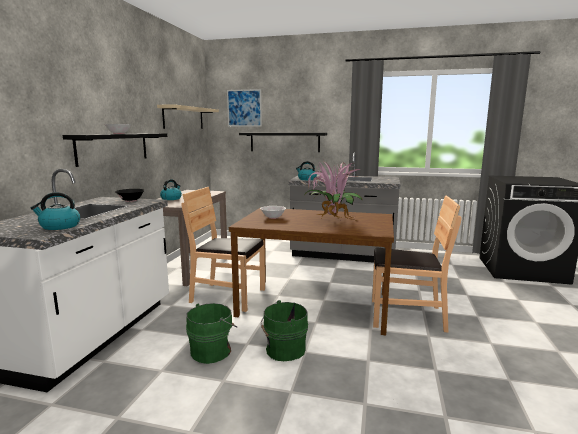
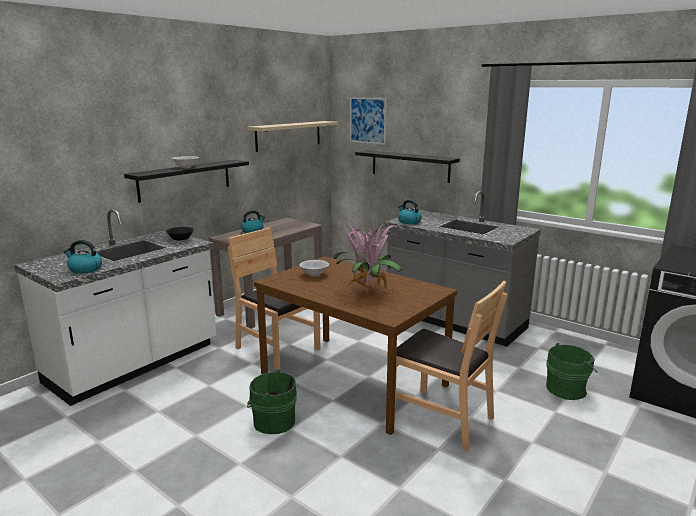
camera: 25 degrees right, 5 degrees up
(212, 351) = (212, 404): green bucket -> green bucket (567, 389)

